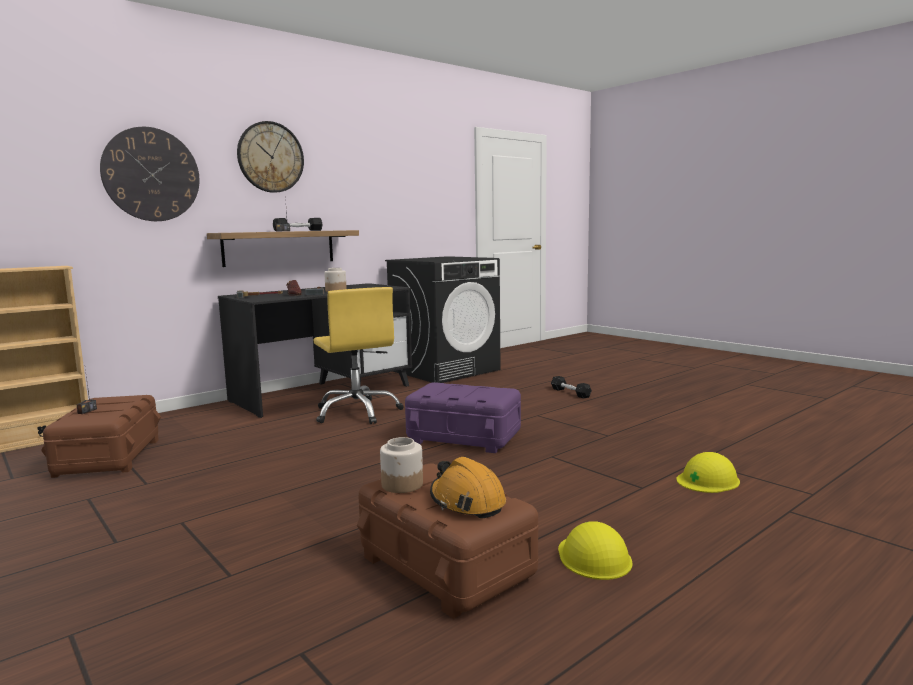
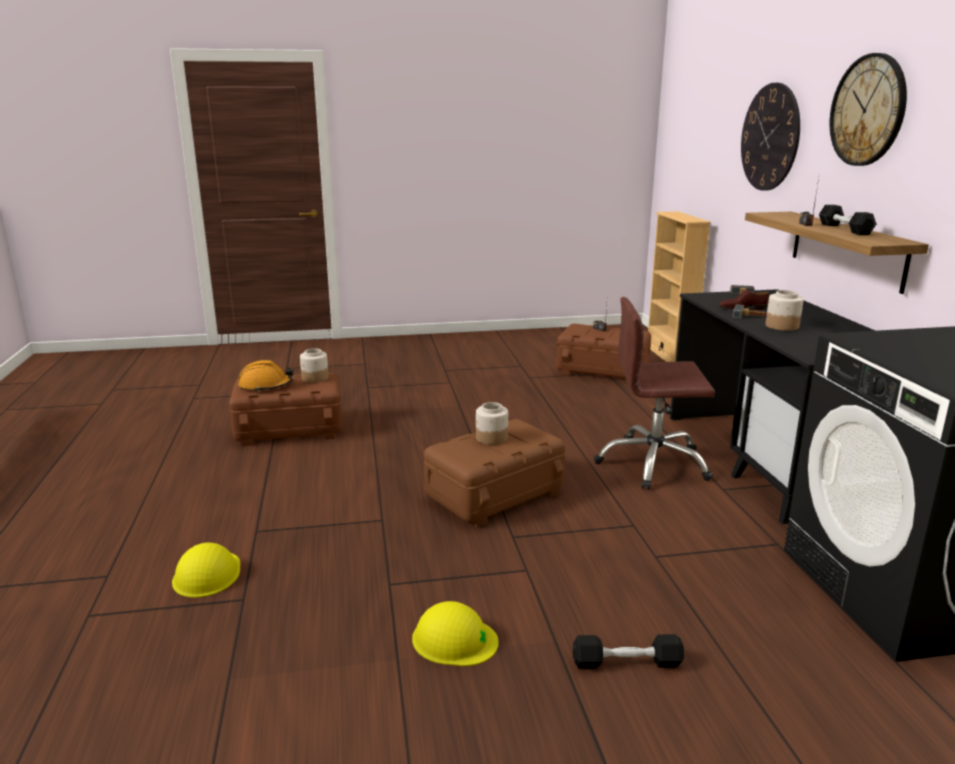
camera: 120 degrees right, 10 degrees up
(357, 412) = (653, 464): yellow office chair -> brown office chair
(459, 392) = (491, 438): none -> jar
(463, 438) = (494, 494): purple storage box -> brown storage box
(594, 557) = (222, 468): yellow hard hat -> yellow hard hat (454, 640)

